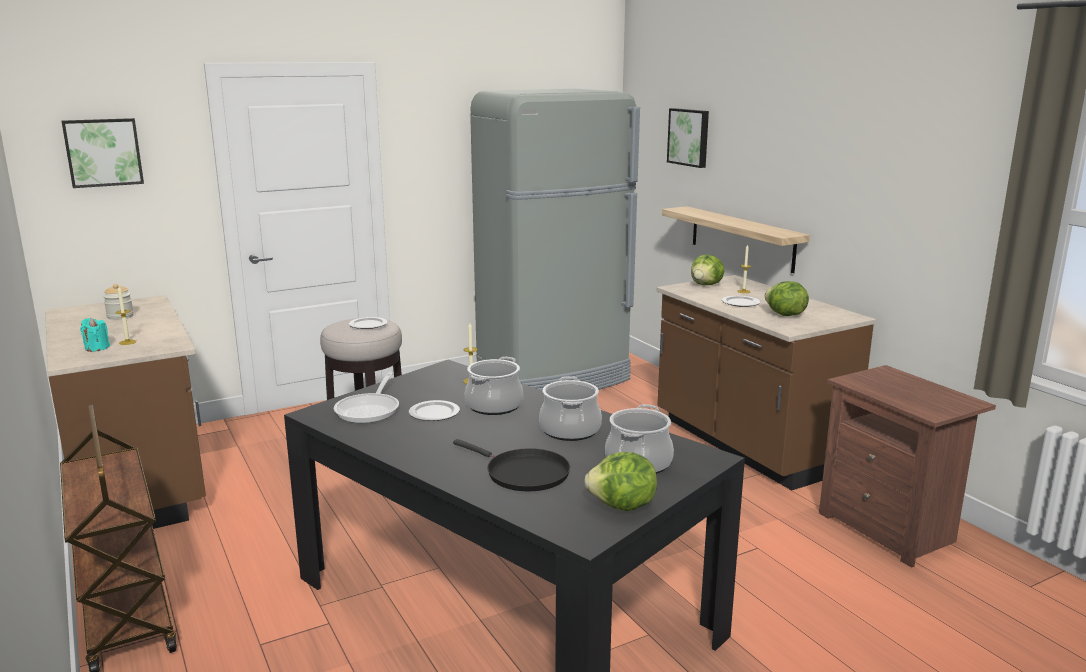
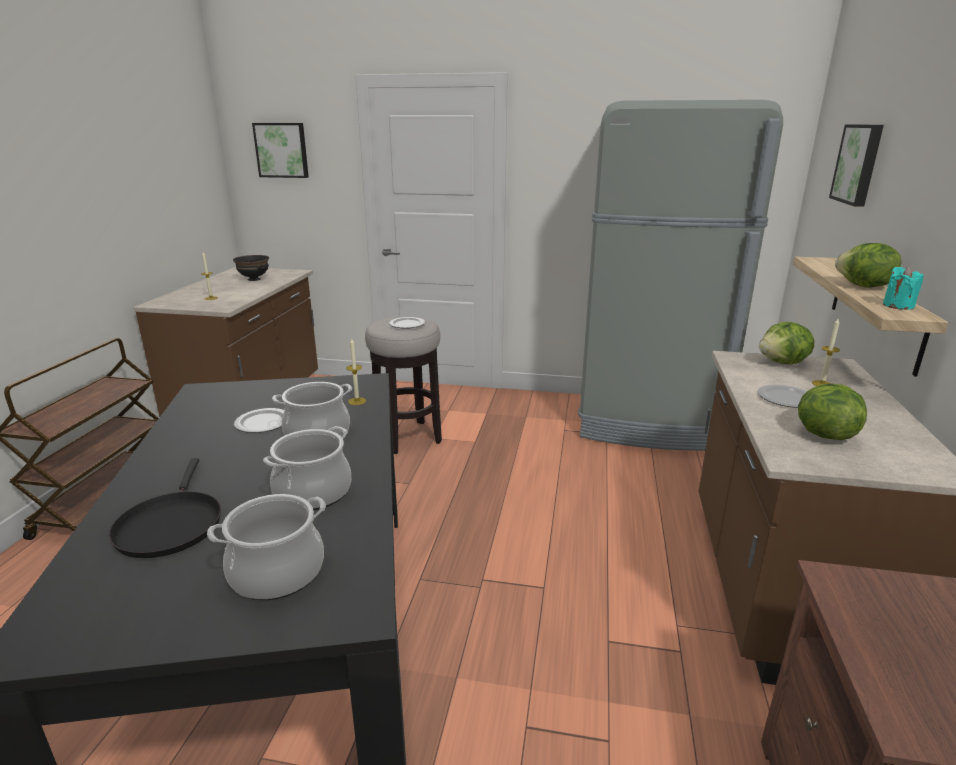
camera: 40 degrees right, 5 degrees up
(97, 348) = (189, 298): turquoise candle -> turquoise candle (898, 306)
(120, 316) = (253, 279): jar -> black bowl
(370, 410) = (234, 401): frying pan -> none
(622, 507) = (135, 628): lettuce -> lettuce (863, 286)

